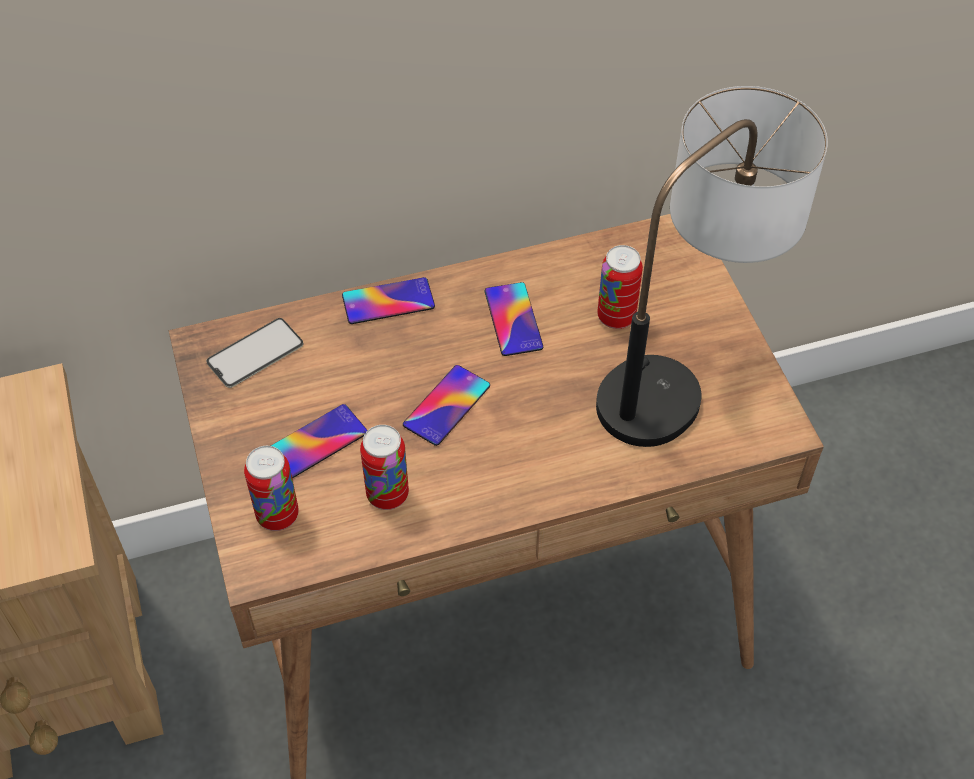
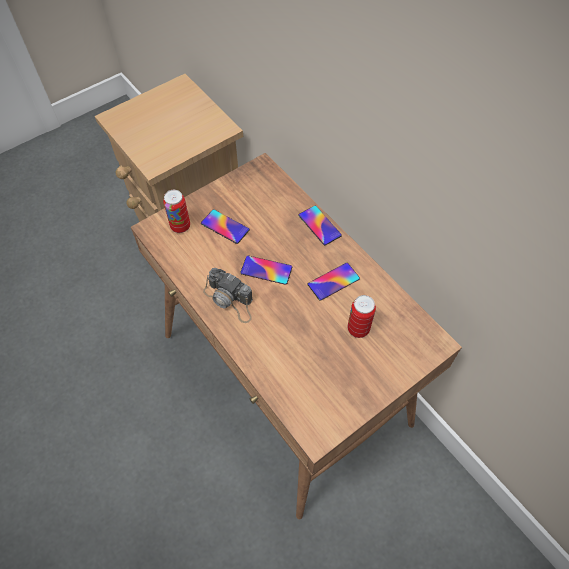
camera: 70 degrees right, 5 degrees up
(255, 353) = (265, 186): phone -> none
(387, 494) = (205, 263): can -> none
(485, 476) = (230, 300): none -> camera
(684, 373) = (334, 374): table lamp -> none

